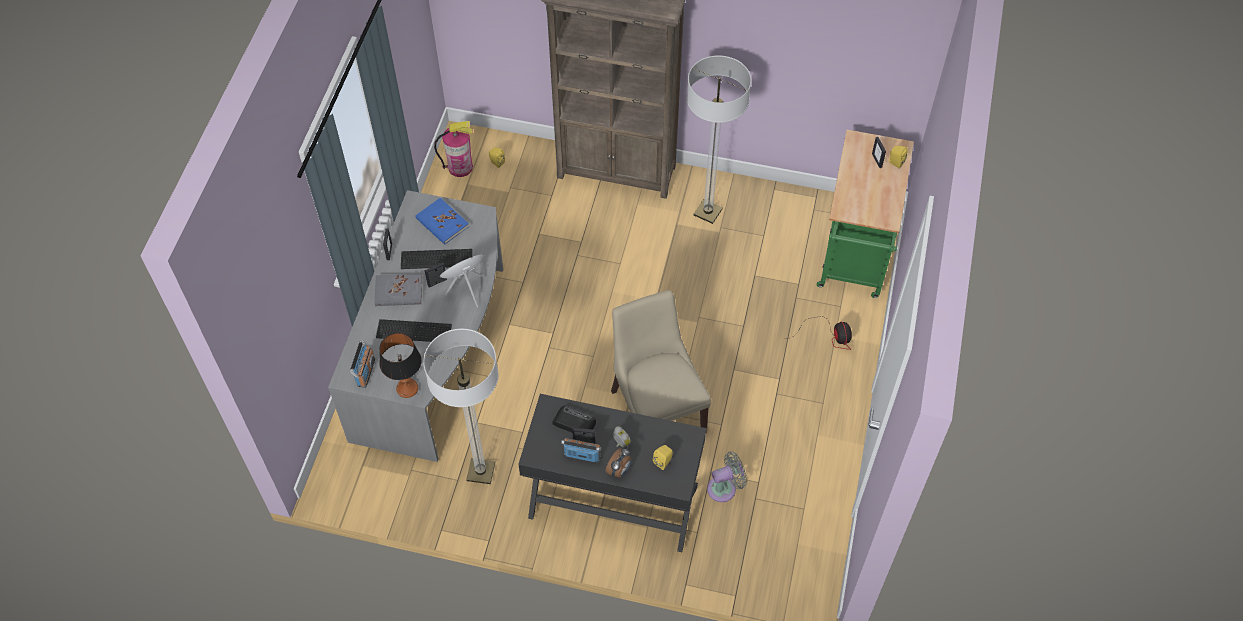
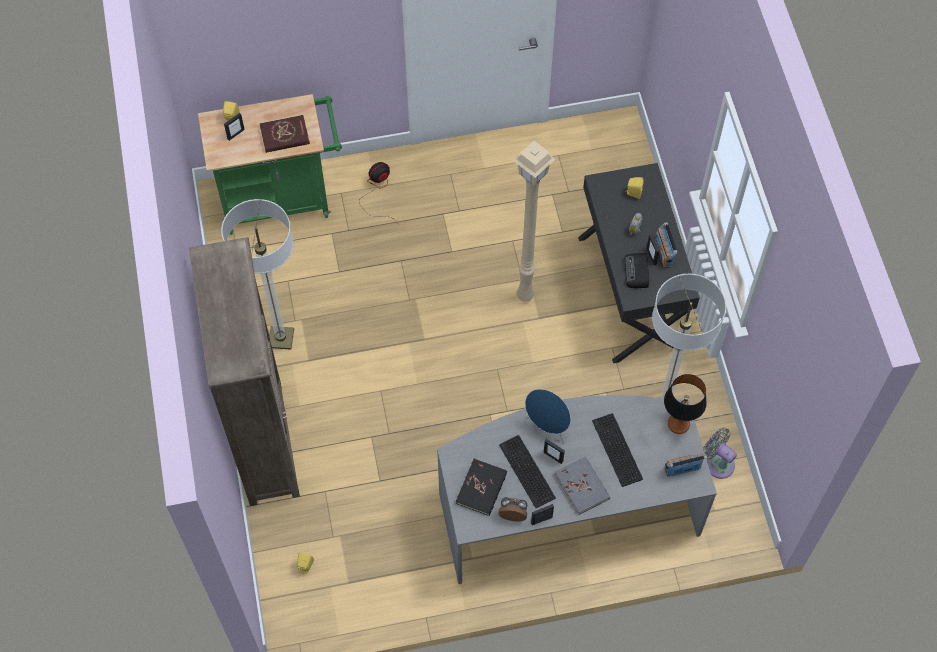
camera: 115 degrees left, 5 degrees up
(442, 223) = (481, 488): blue book -> black book
(460, 167) = (328, 601): fire extinguisher -> none
(619, 470) = (660, 221): alarm clock -> alarm clock (513, 514)
(656, 408) = (523, 296): beige chair -> beige floor lamp
(724, 488) = (571, 216): grey fan -> grey fan (717, 463)
(859, 195) = (284, 135): none -> red book

